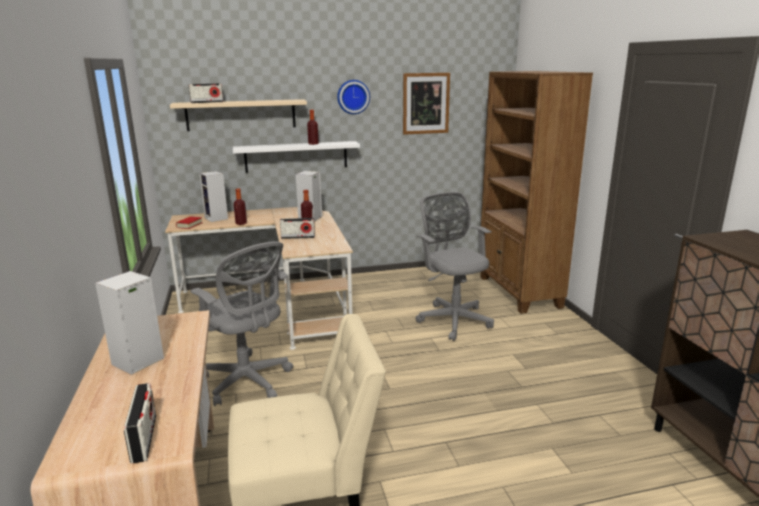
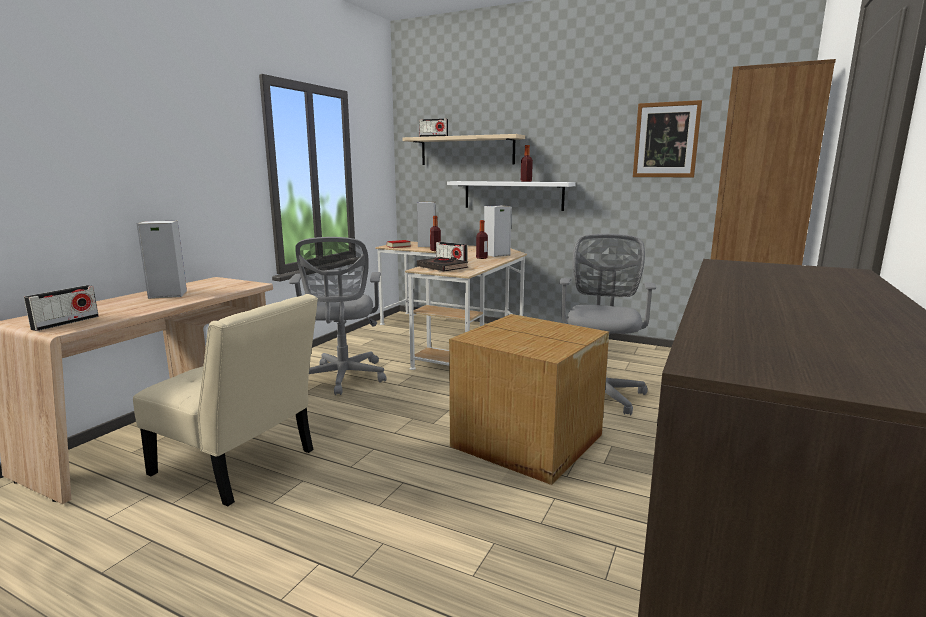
camera: 40 degrees right, 5 degrees down
(307, 245) = (442, 268): none -> black book
(353, 97) = (577, 132): wall clock -> none
(468, 373) = (528, 442): none -> cardboard box

